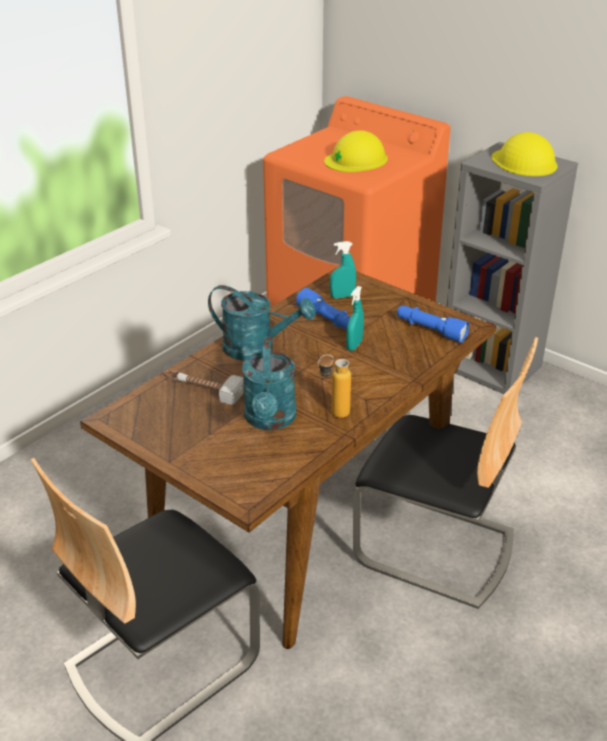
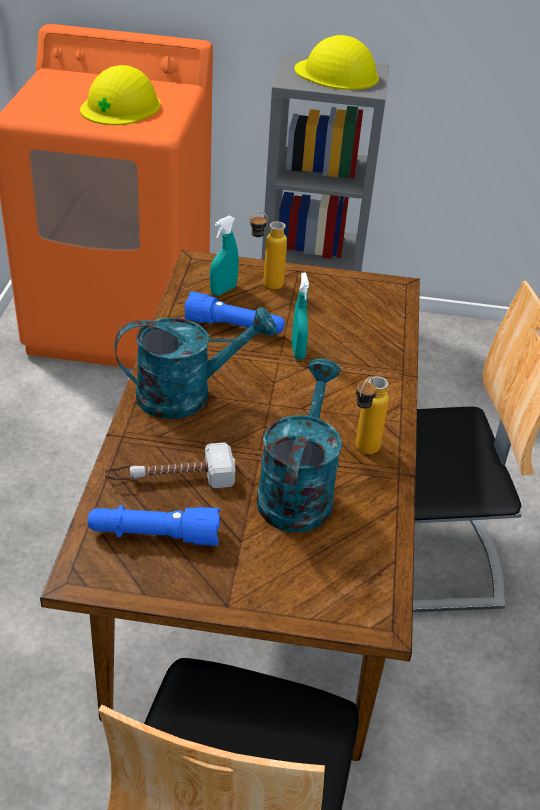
camera: 35 degrees left, 5 degrees up
(270, 420) = (297, 490): turquoise watering can -> turquoise watering can turned 135 degrees counterclockwise
(374, 300) = (264, 285): none -> bottle
(430, 330) = (360, 305): blue flashlight -> blue flashlight (154, 535)

